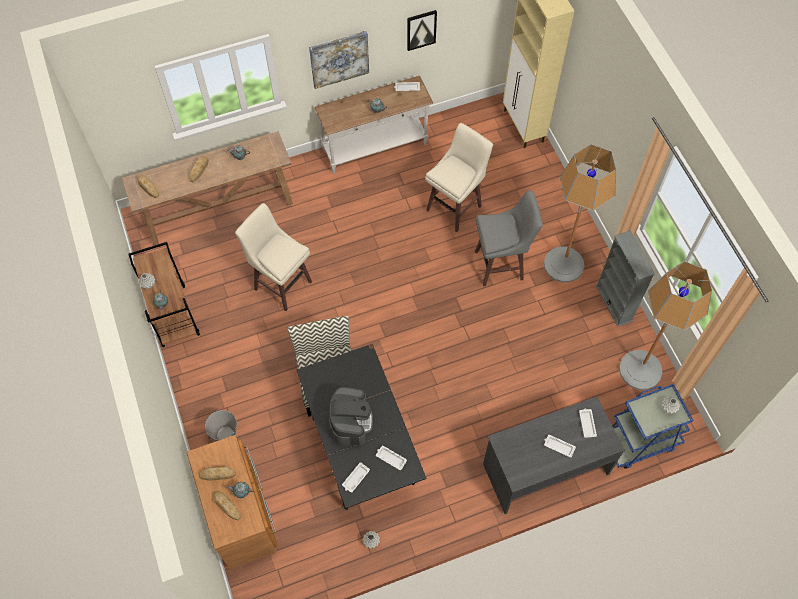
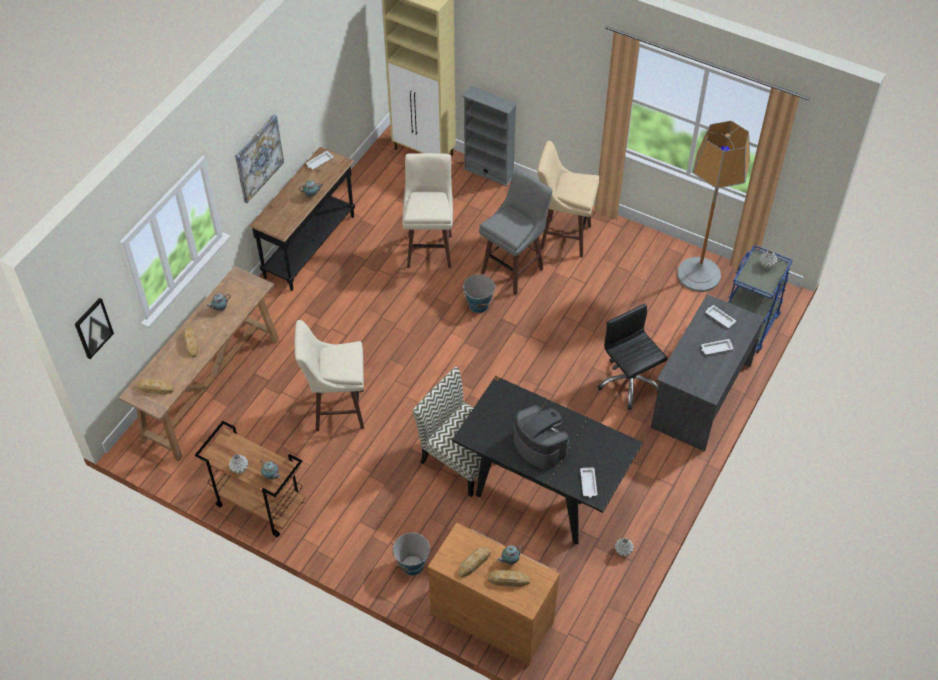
camera: 40 degrees left, 10 degrees down
(375, 148) = (310, 247): white console table -> black console table
(390, 458) = (600, 448): white tray -> none
(421, 29) = (312, 93): picture -> picture (93, 328)
(449, 275) = (479, 305): none -> bucket
(501, 417) = (629, 383): none -> black office chair
(563, 264) = (563, 236): floor lamp -> beige stool
(614, 303) = (630, 240): grey bookcase -> grey bookcase (488, 172)

